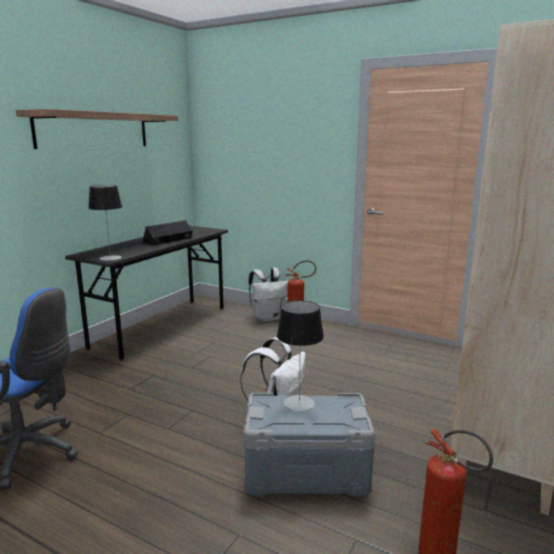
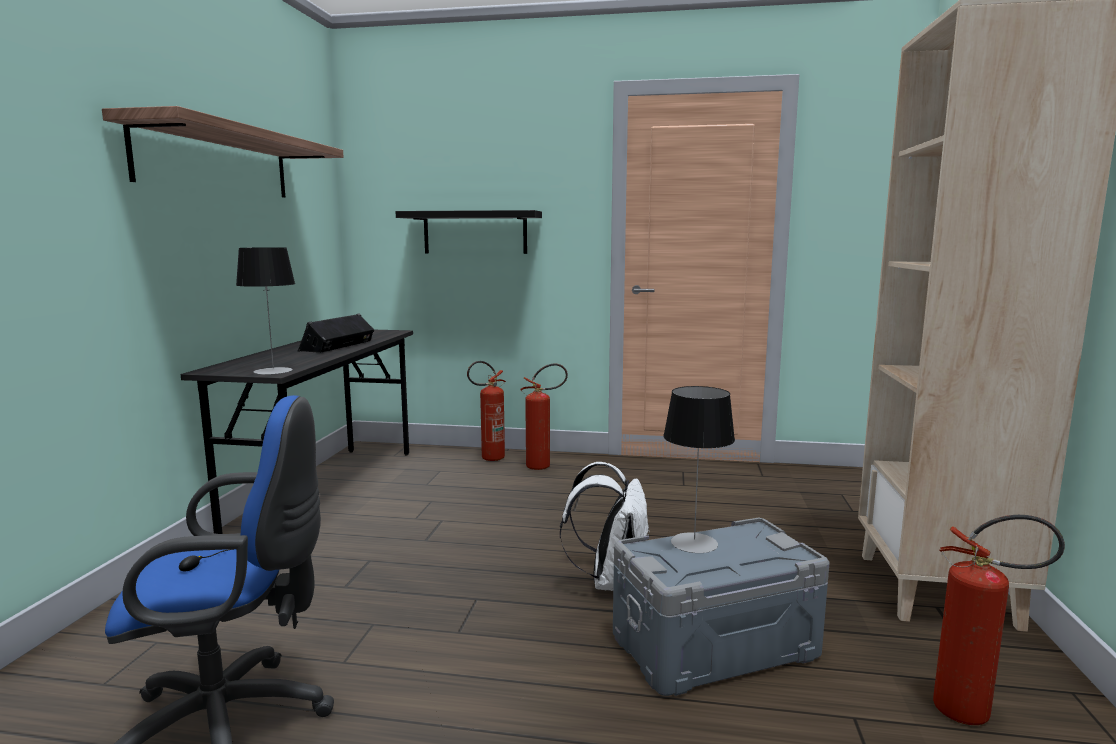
camera: 20 degrees left, 5 degrees down
(268, 166) = (475, 232): none -> black shelf
(268, 318) = (488, 459): white backpack -> fire extinguisher

